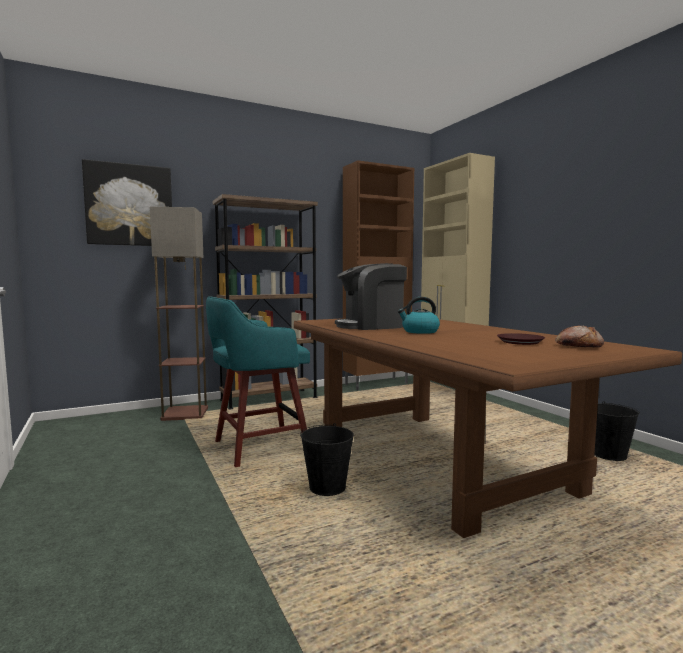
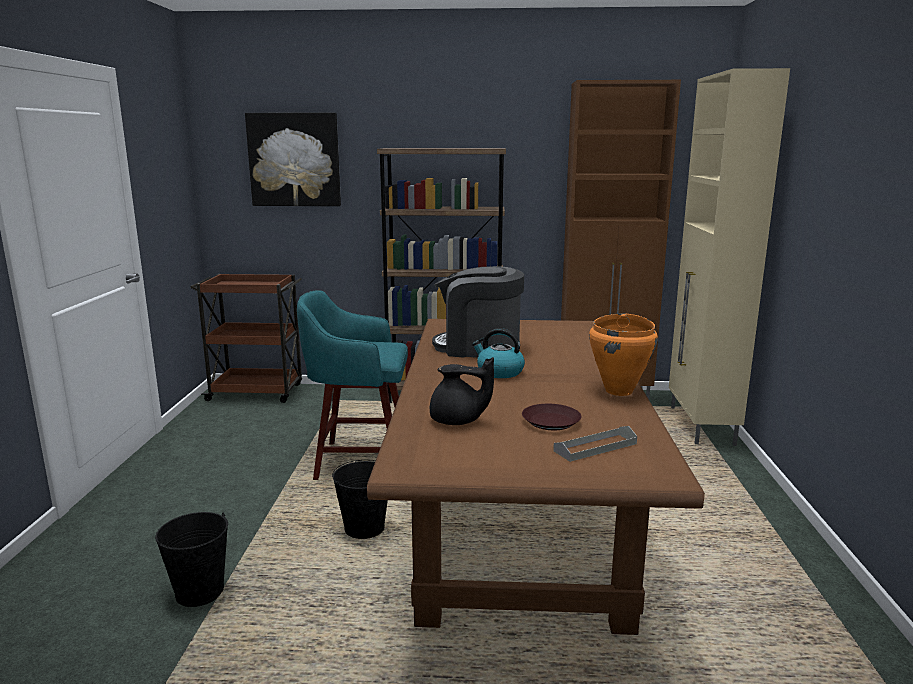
camera: 30 degrees right, 10 degrees up
(94, 421) = (257, 392): none -> brown cart
(186, 413) = (342, 399): floor lamp -> none
(468, 347) = (458, 421): none -> black teapot
(511, 331) = (619, 391): none -> orange cooking pot
(578, 346) = (595, 447): bread -> grey tray
(608, 455) = (764, 594): black bucket -> black bucket (199, 591)

